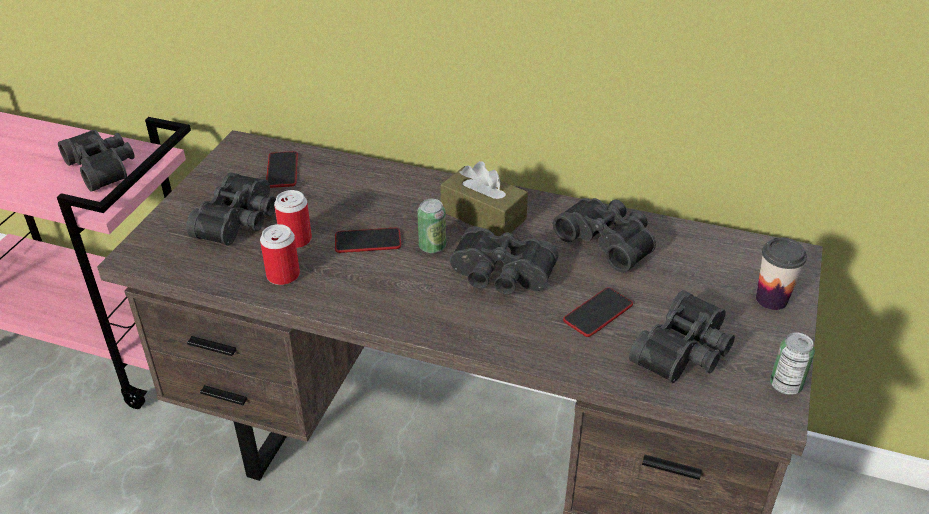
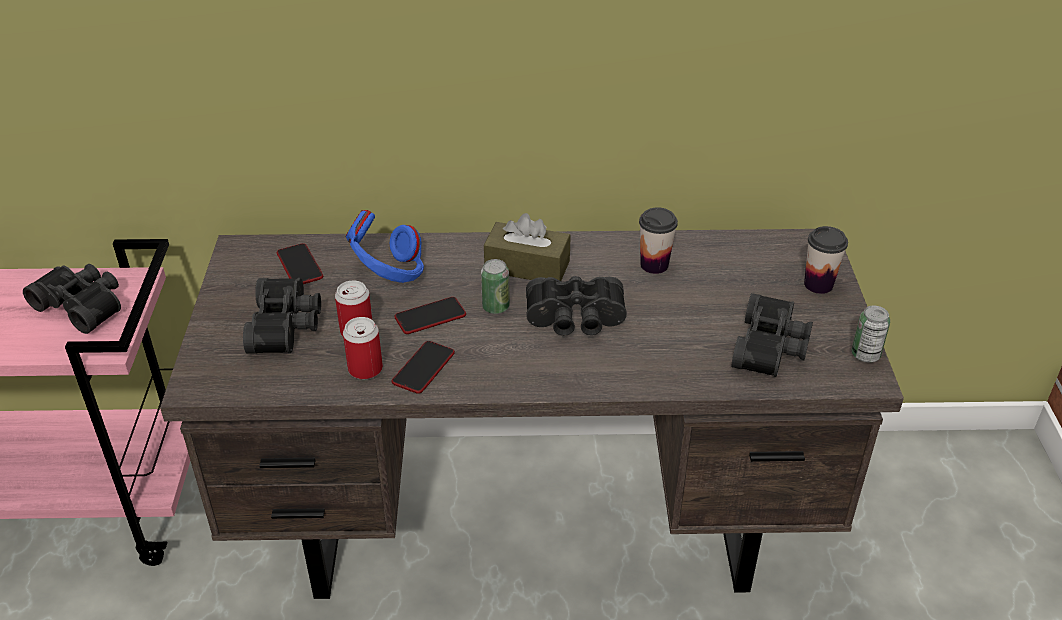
camera: 20 degrees left, 0 degrees up
(353, 195) = (389, 274): none -> blue headphones
(598, 313) = (680, 332): phone -> phone (423, 368)
(608, 241) = (654, 265): black binoculars -> cup

